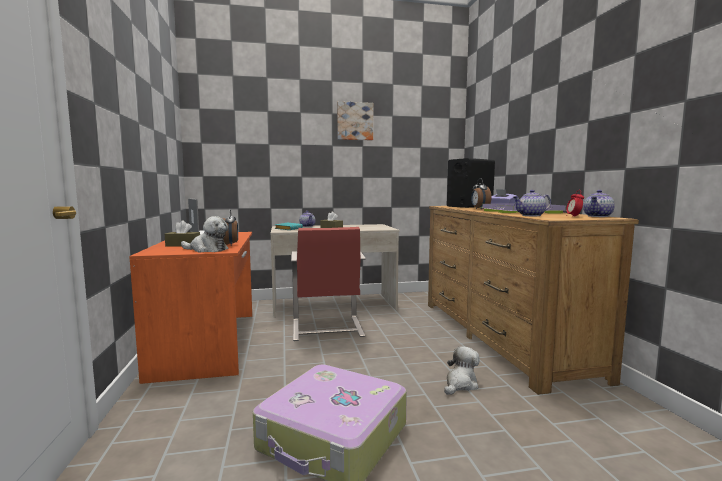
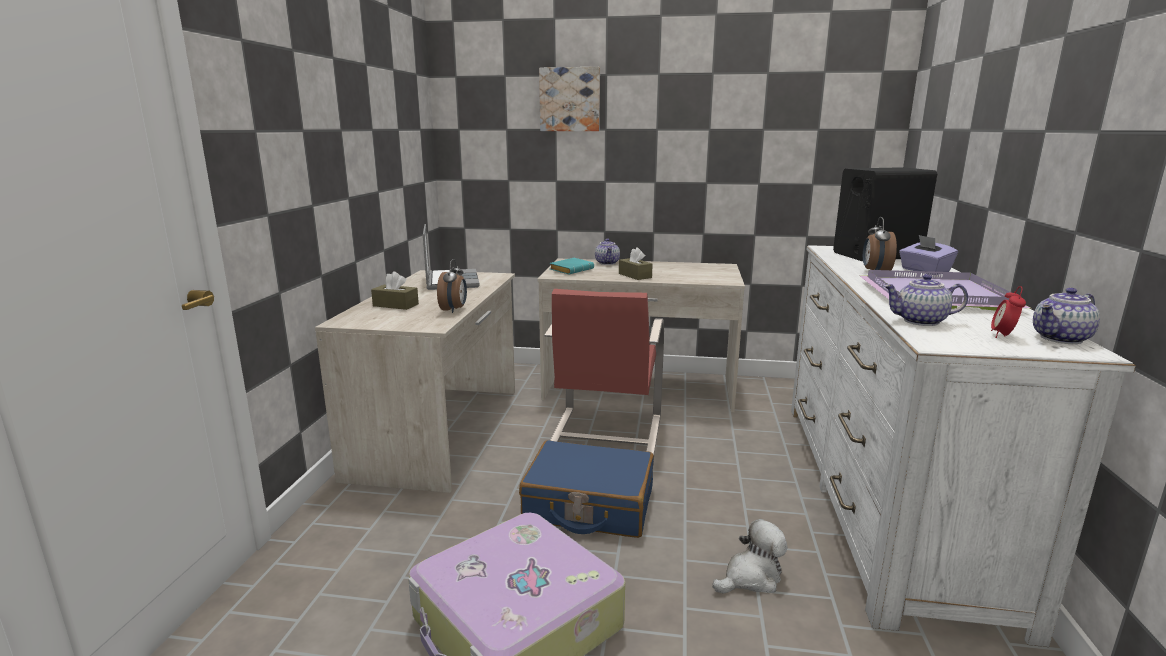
camera: 20 degrees right, 10 degrees up
(207, 250) = (413, 321): plush toy -> none
(209, 342) = (440, 431): orange desk -> beige desk
(340, 366) = (589, 505): none -> blue suitcase
(354, 121) = (697, 86): picture -> picture (570, 99)
(499, 335) = (882, 494): brown dresser -> white dresser

